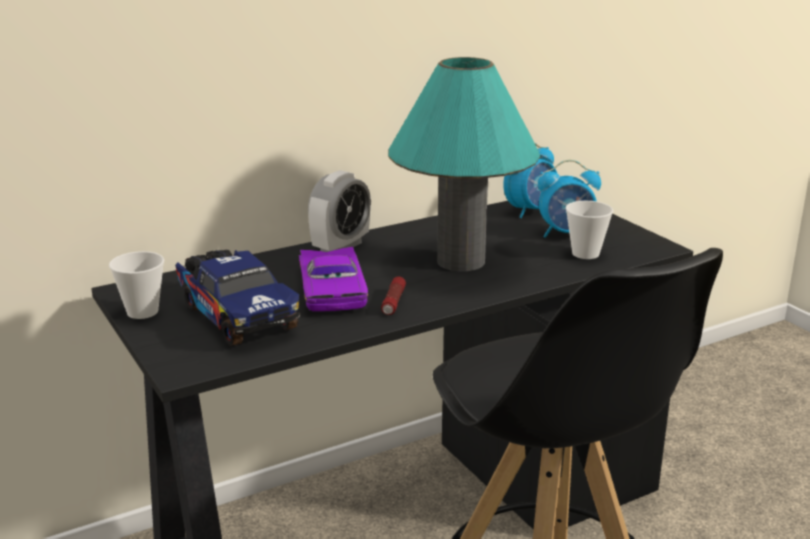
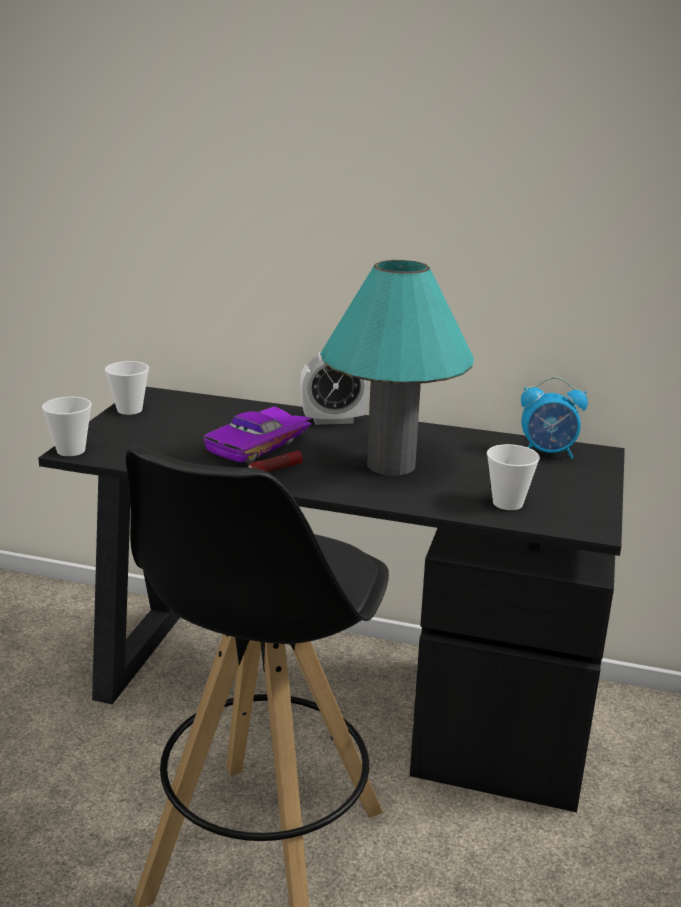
camera: 45 degrees right, 0 degrees up
(180, 371) = (71, 450): none -> cup
(237, 315) = (170, 434): toy truck -> none
(566, 234) = (532, 482): alarm clock -> none

